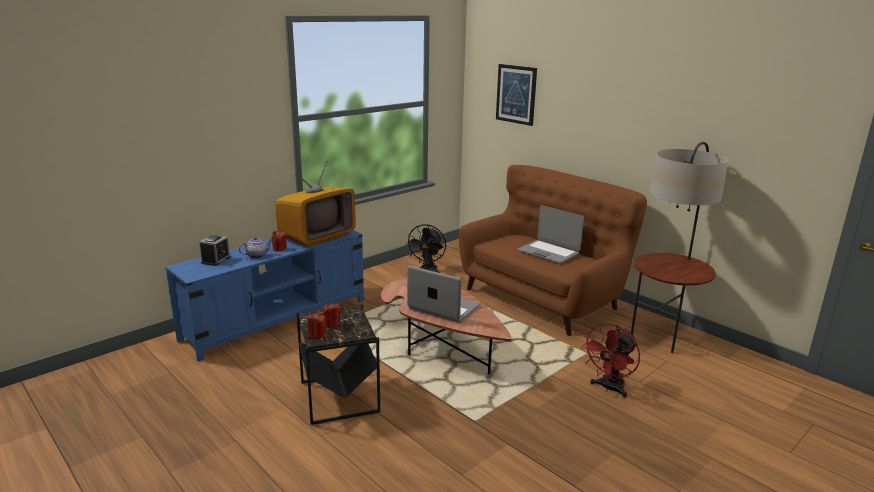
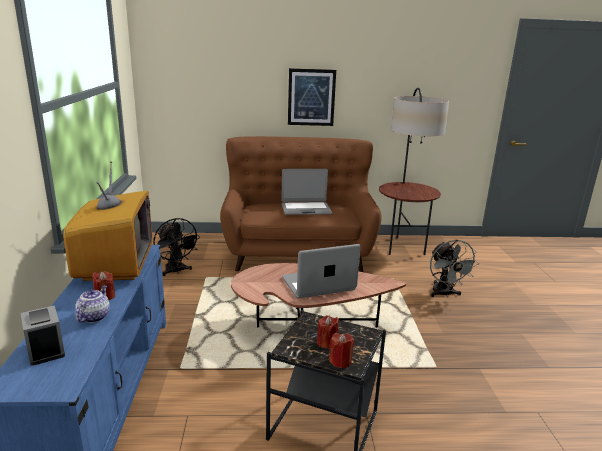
camera: 50 degrees left, 0 degrees up
(516, 94) = (209, 68): picture -> picture (311, 97)
(609, 388) = (444, 294): red fan -> grey fan

